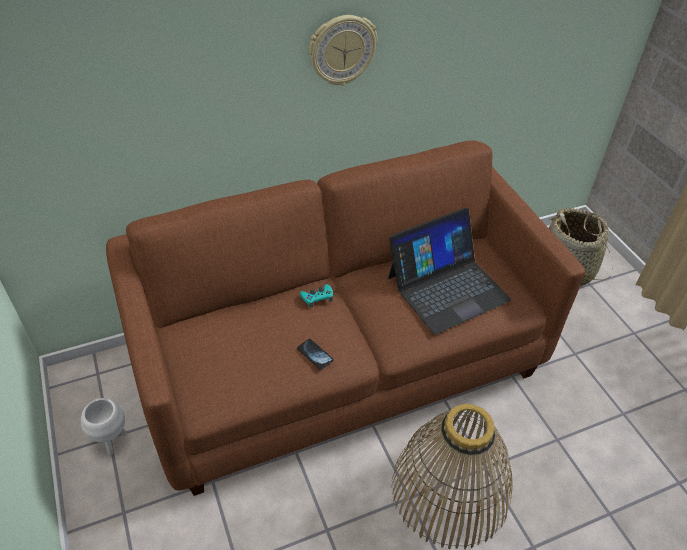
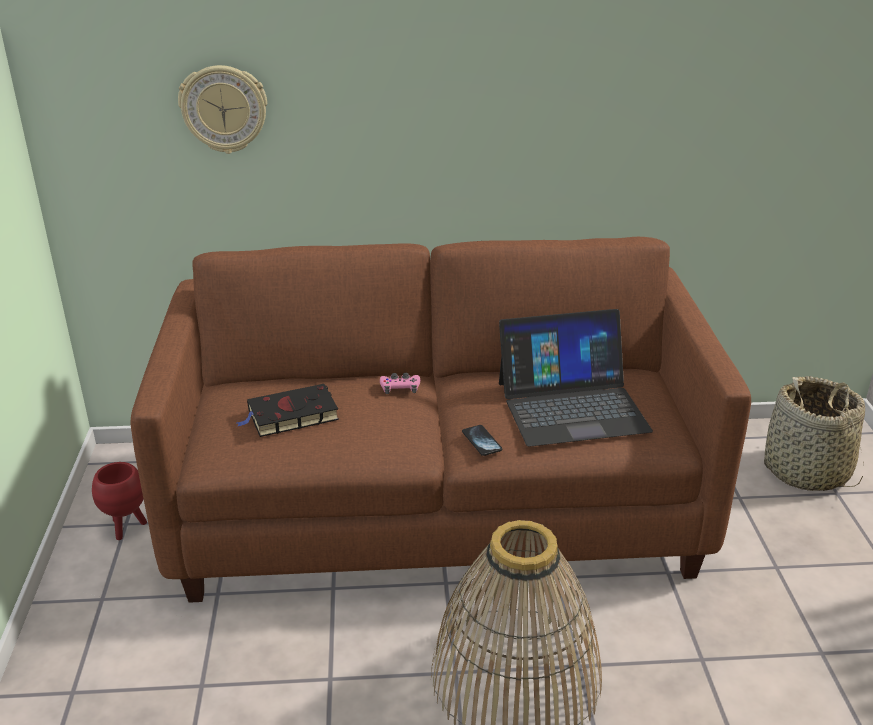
camera: 20 degrees right, 15 degrees down
(112, 441) = (127, 527): white planter -> red planter
(247, 347) = (290, 416): none -> black book
(315, 354) = (365, 437): phone -> phone (481, 441)
(317, 297) = (400, 387): turquoise game controller -> pink game controller
(342, 50) = (479, 94): wall clock -> wall clock (224, 109)

